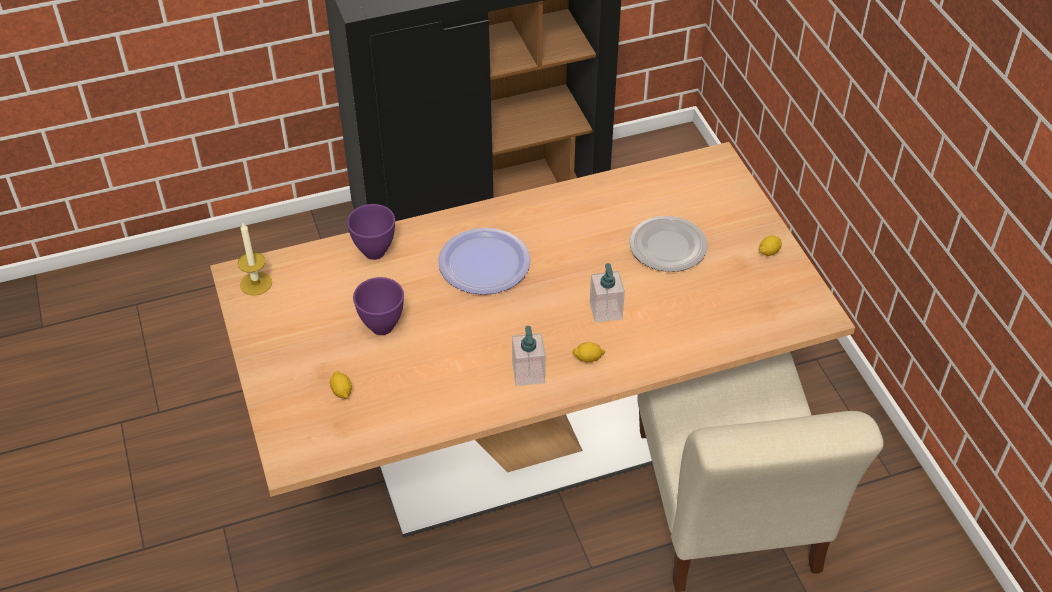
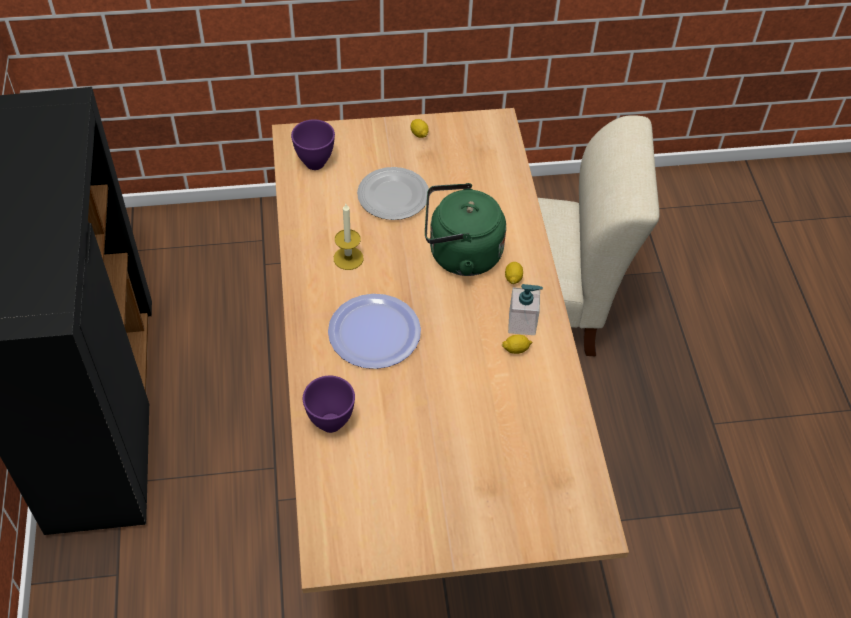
camera: 80 degrees left, 5 degrees up
(256, 283) = (345, 541): candle -> candle (348, 258)
(341, 391) = (516, 475): lemon -> lemon (516, 349)
(381, 326) = (437, 430): purple bowl -> purple bowl (314, 164)
(606, 311) = (460, 254): soap dispenser -> green kettle

